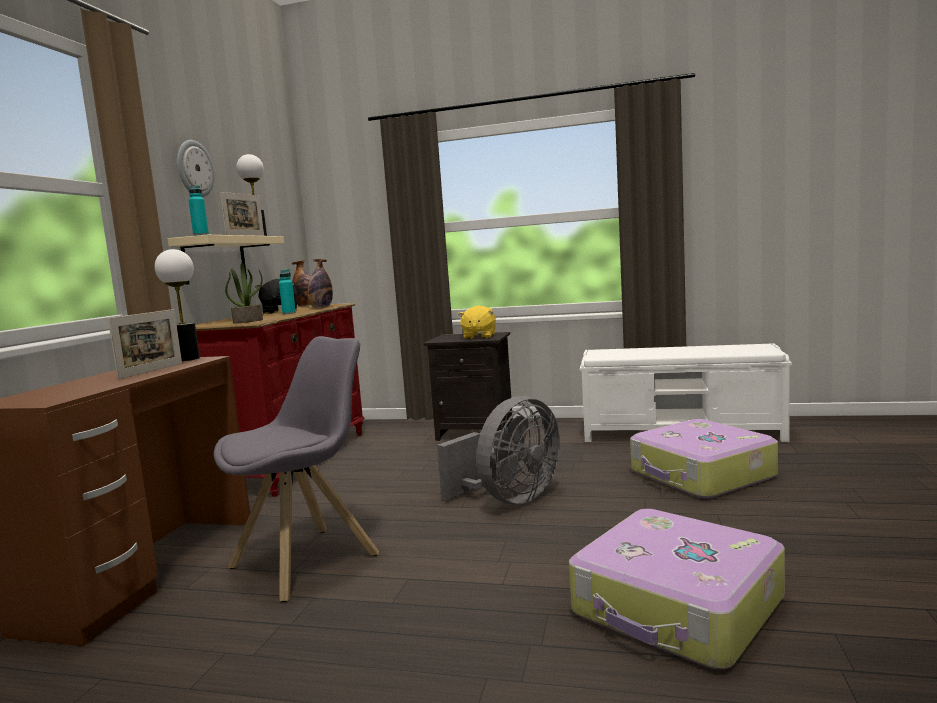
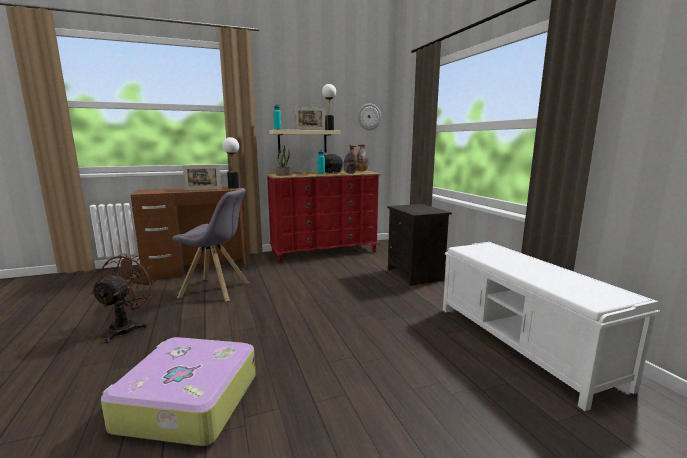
camera: 55 degrees right, 5 degrees up
(194, 169) = (294, 94): wall clock -> wall clock (369, 117)
(352, 663) = (128, 327): none -> brown fan
(479, 337) = (419, 210): yellow plush toy -> none
(510, 499) = (315, 313): grey fan -> none
(701, 475) = (424, 372): suitcase -> none

